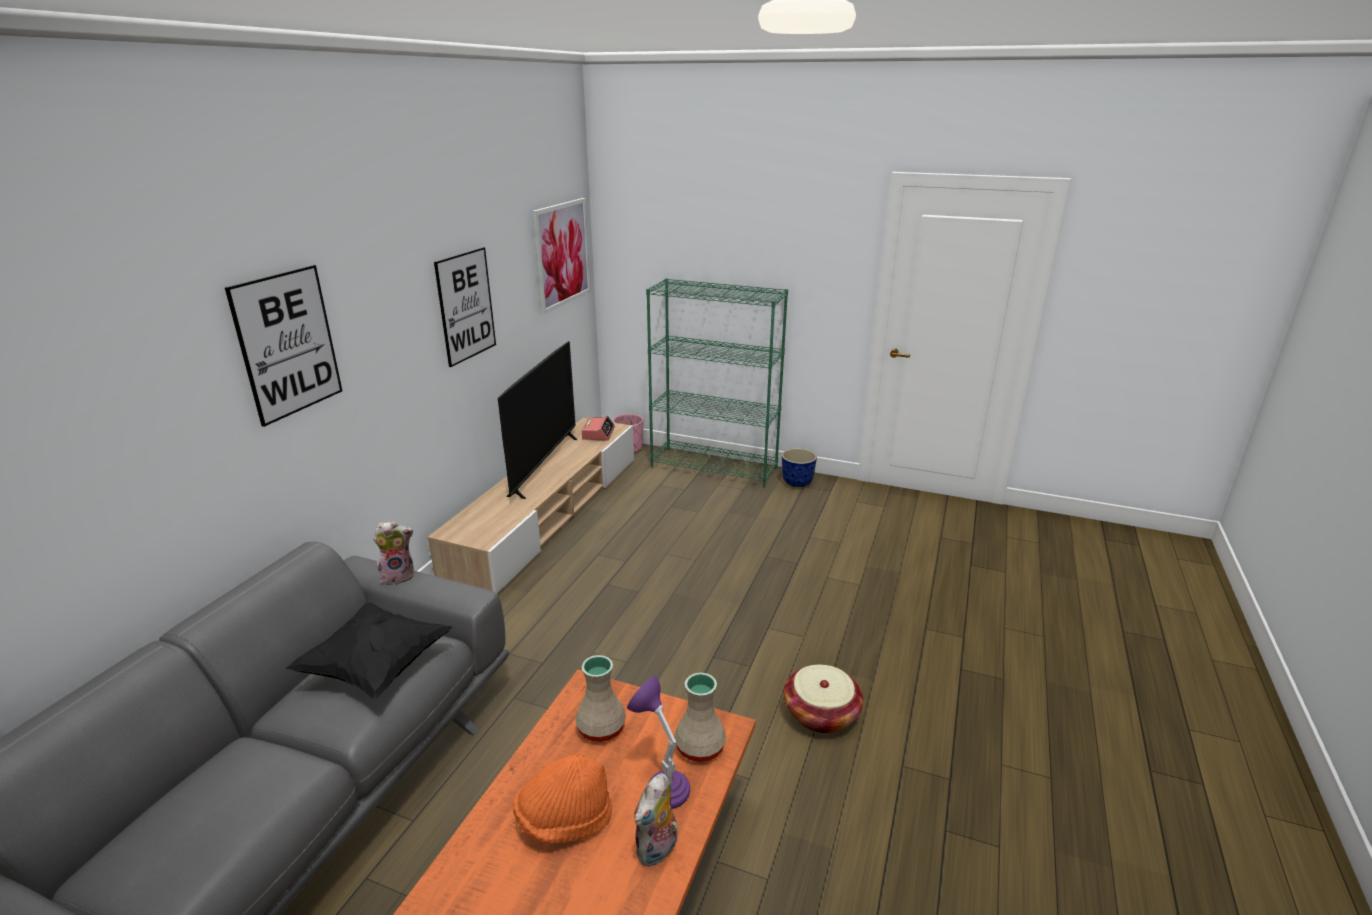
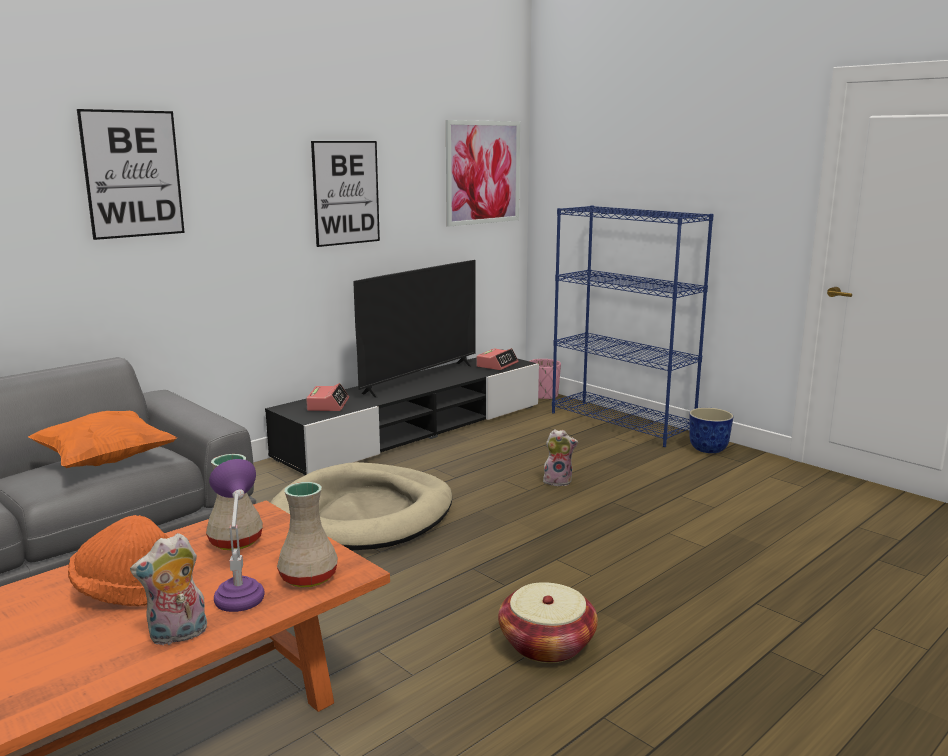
camera: 25 degrees right, 10 degrees down
(376, 667) = (105, 461): black pillow -> orange pillow
(398, 576) = (182, 405): plush toy -> plush toy (558, 481)
(487, 518) = (328, 405): none -> alarm clock
(548, 513) = (415, 430): beige tv stand -> black tv stand
(579, 624) = (363, 514): none -> beige dog bed
(714, 467) = (622, 423): green bookcase -> blue bookcase

